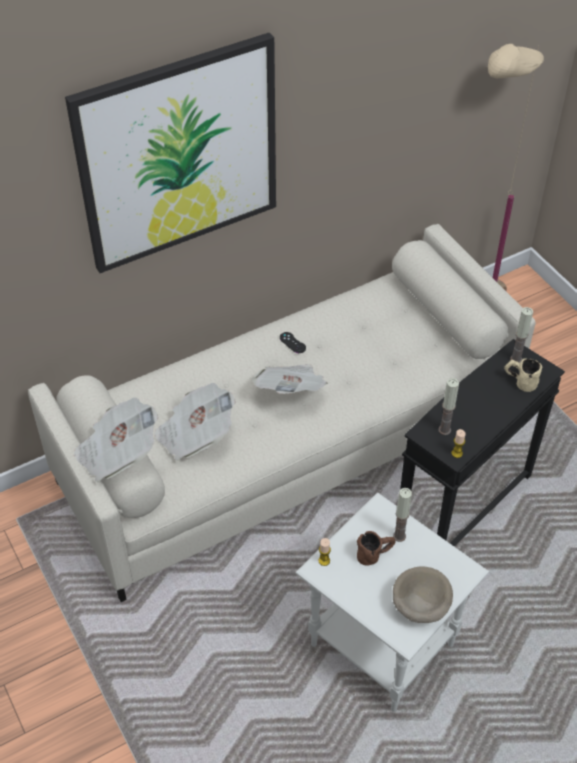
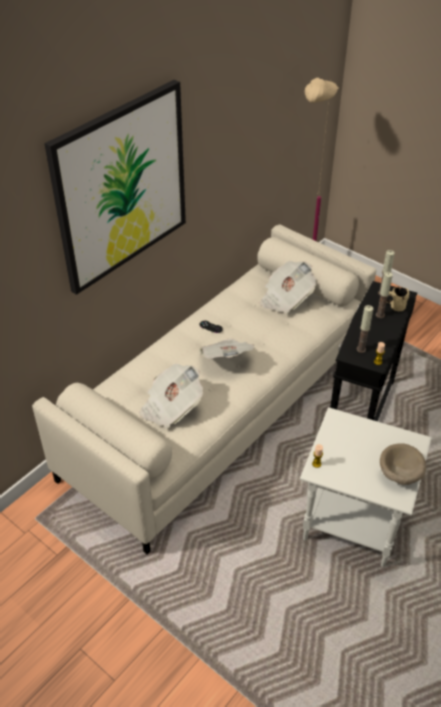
camera: 20 degrees left, 5 degrees down
(118, 453) = (128, 431): newspaper -> newspaper (285, 298)
(375, 554) = (350, 449): brown mug -> none
(399, 536) = (359, 431): candle -> candle (380, 315)

